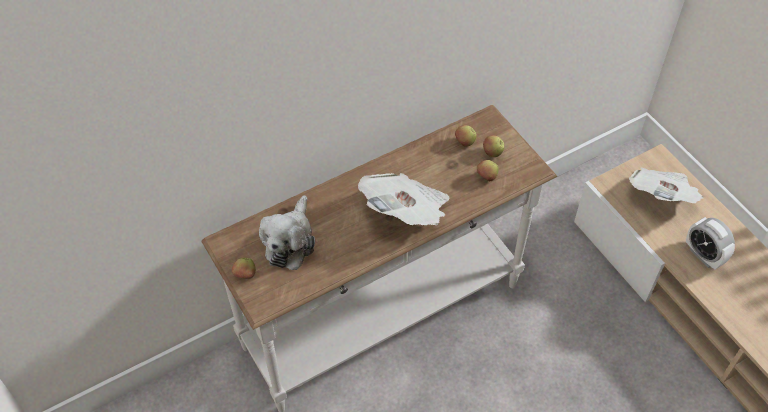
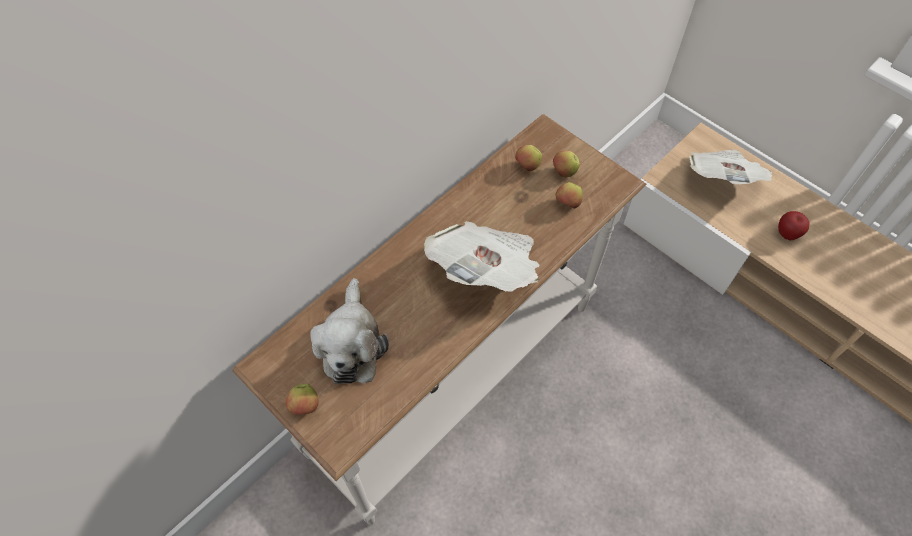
camera: 15 degrees left, 5 degrees up
(703, 255) = (786, 234): alarm clock -> apple

